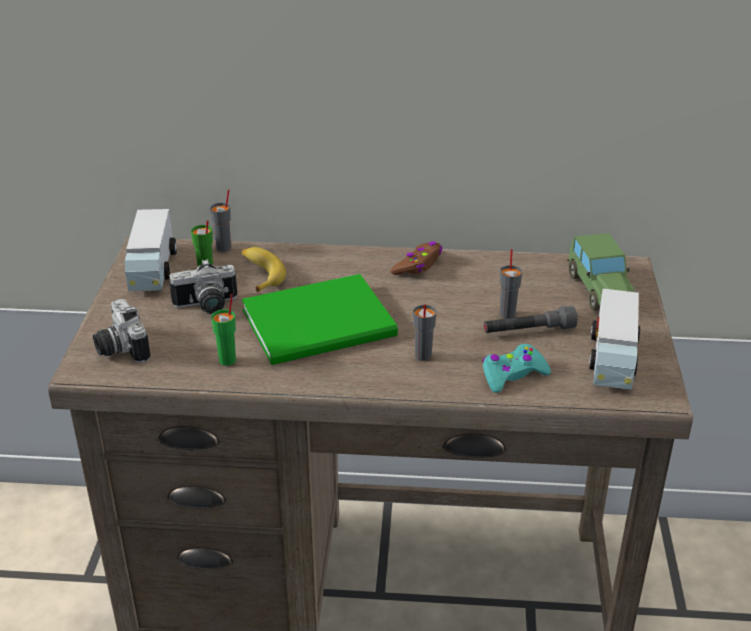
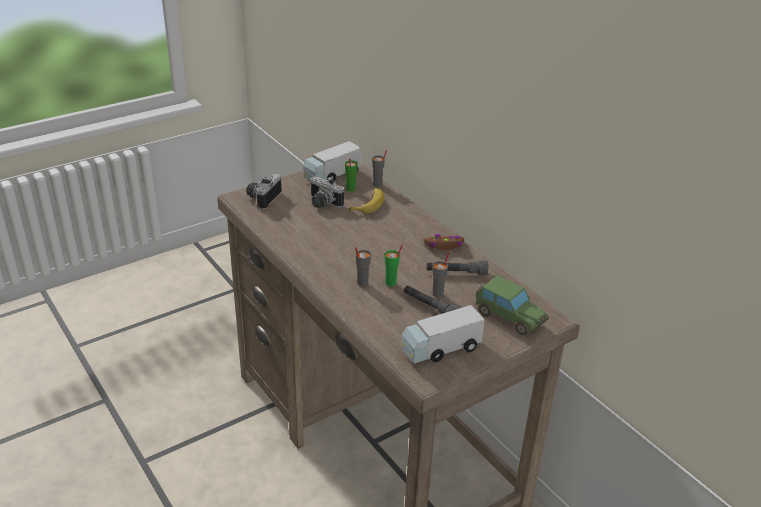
camera: 50 degrees right, 0 degrees up
(228, 360) = (288, 229): green cup -> green cup (391, 283)
(323, 324) = (351, 241): green book -> none
(480, 283) = (456, 273): none -> grey flashlight
(512, 375) = (381, 318): turquoise game controller -> none
(599, 290) = (509, 317): toy car -> toy car turned 90 degrees counterclockwise

